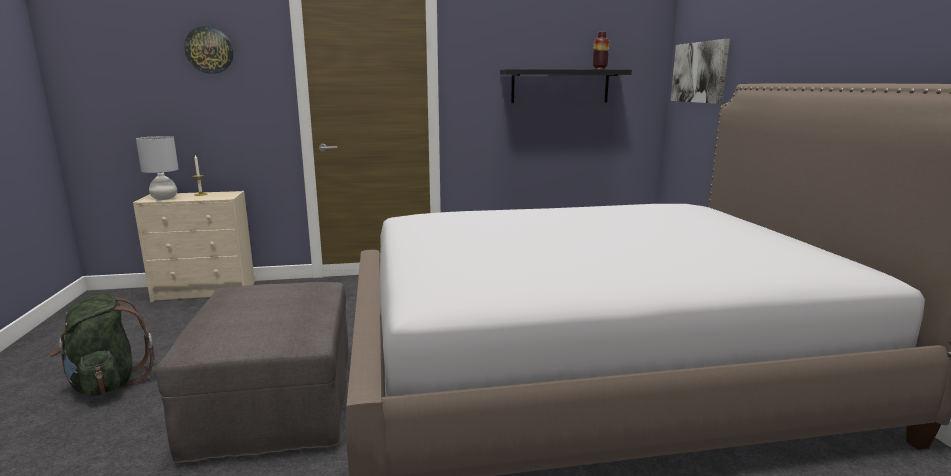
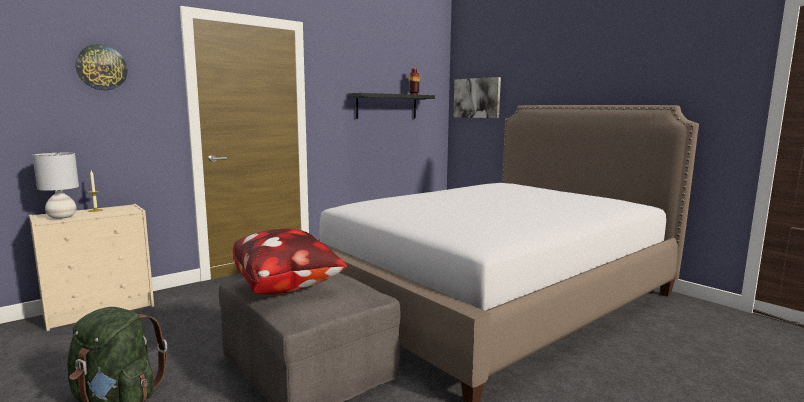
camera: 30 degrees left, 5 degrees down
(242, 306) = (287, 286): none -> pillow

